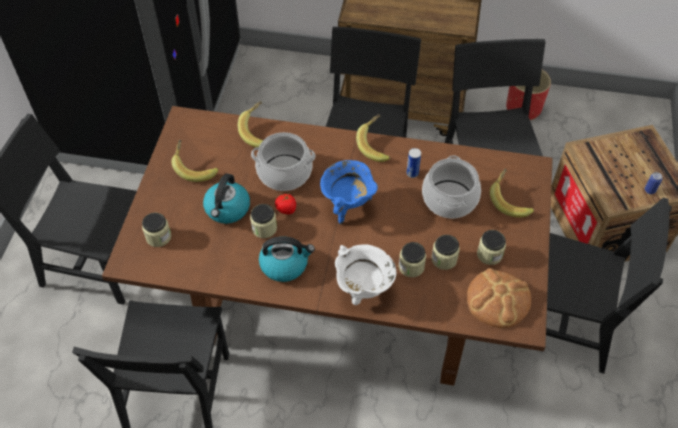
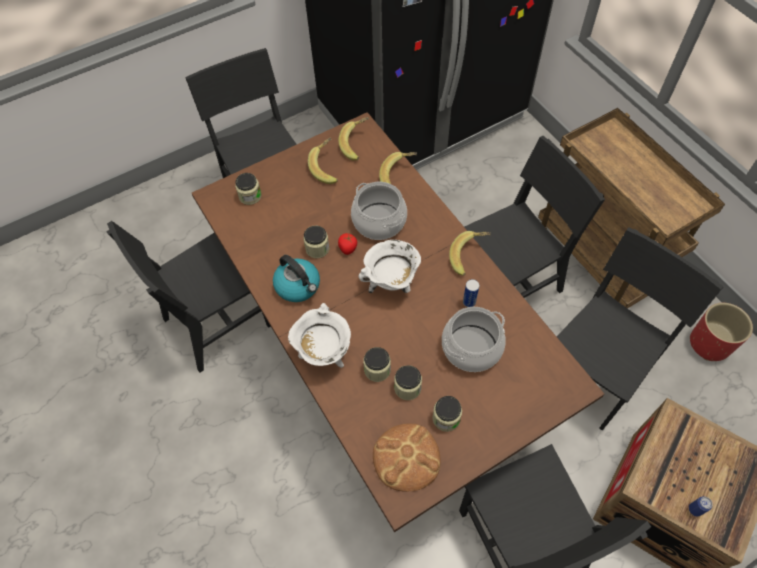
camera: 50 degrees right, 5 degrees up
(227, 209) = (311, 214): kettle -> none
(347, 205) = (391, 283): blue cooking pot -> white cooking pot
(510, 201) = (519, 394): banana -> banana (357, 145)

